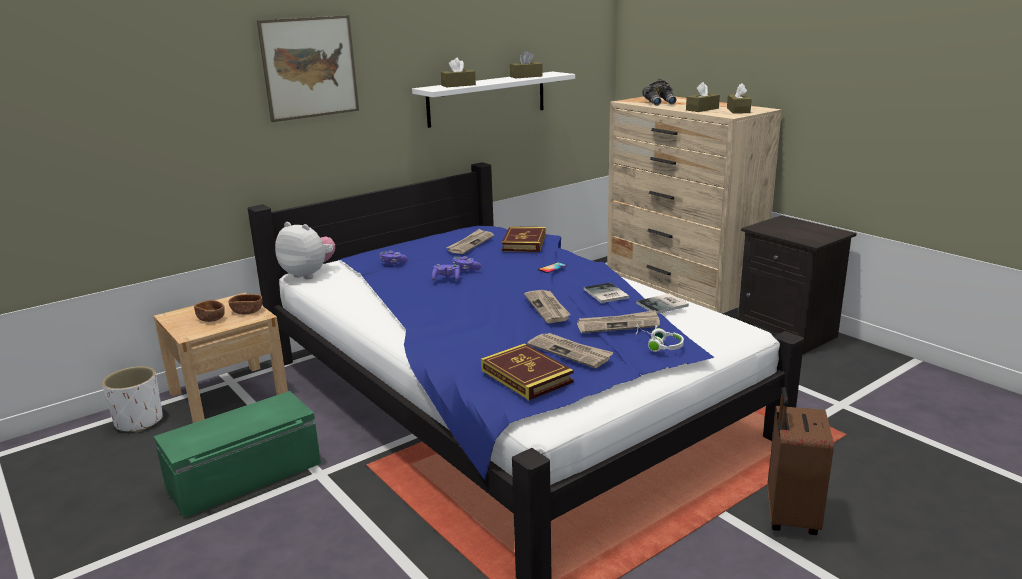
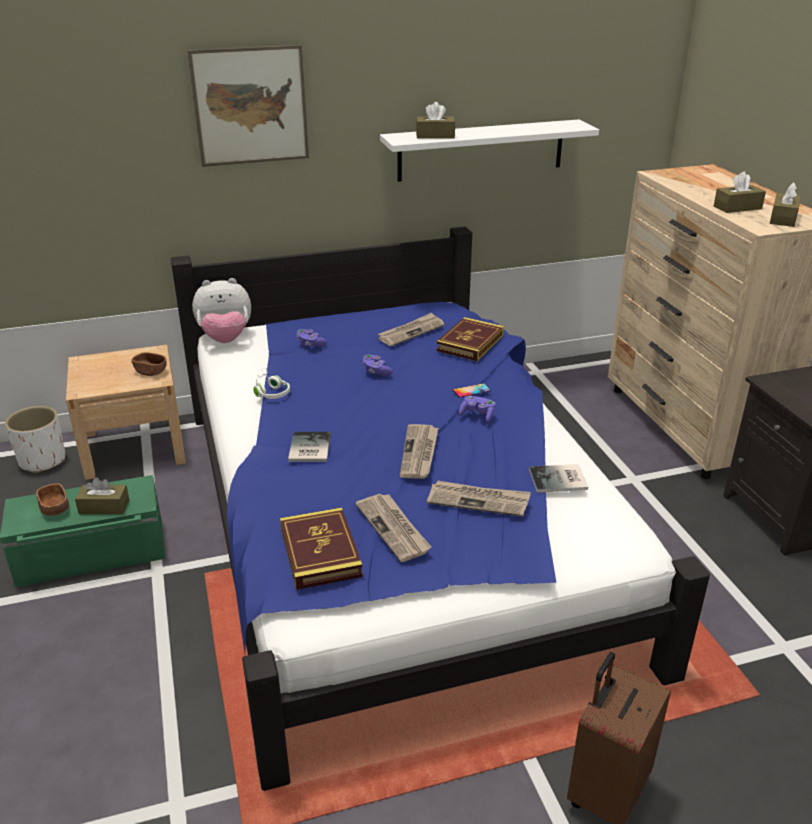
camera: 20 degrees right, 10 degrees up
(211, 319) = (113, 374): brown bowl -> brown bowl (55, 509)
(308, 274) = (225, 339): plush toy -> plush toy turned 120 degrees clockwise
(446, 278) = (346, 381): purple game controller -> purple game controller (477, 415)
(526, 76) = (533, 127): brown tissue box -> brown tissue box (104, 507)
(605, 294) = (501, 447): book -> book (308, 448)
(658, 345) = (500, 545): white headphones -> white headphones (270, 391)
(659, 103) = (695, 185): grey binoculars -> none

